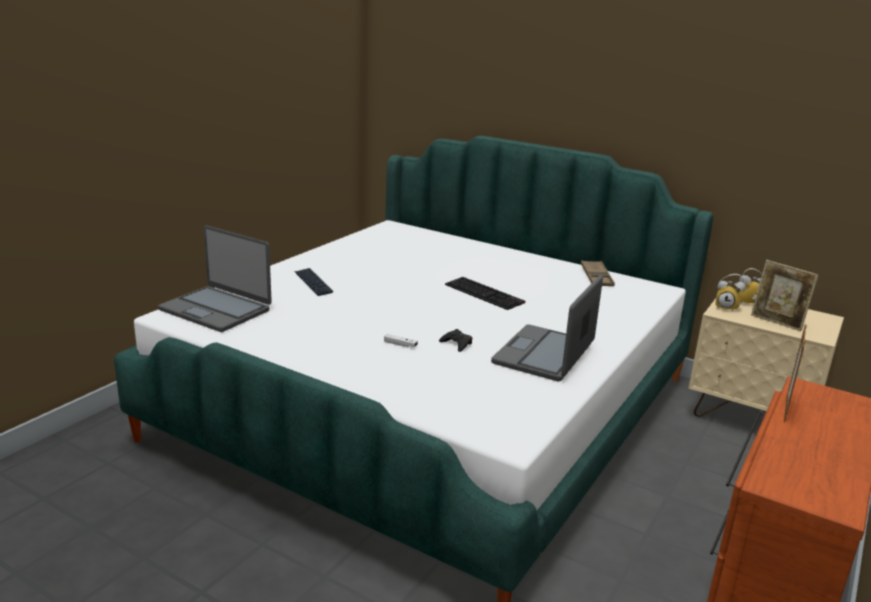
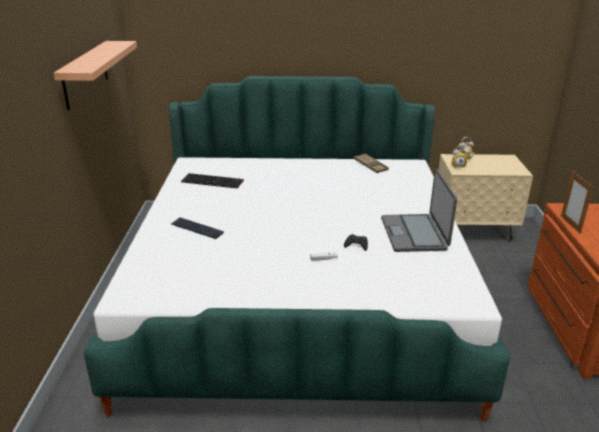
camera: 30 degrees left, 5 degrees up
(216, 310) = (154, 279): laptop -> none
(271, 96) = (85, 74): none -> shelf
(485, 293) = (323, 199): keyboard -> keyboard (213, 181)
(777, 322) = (491, 168): picture frame -> none

